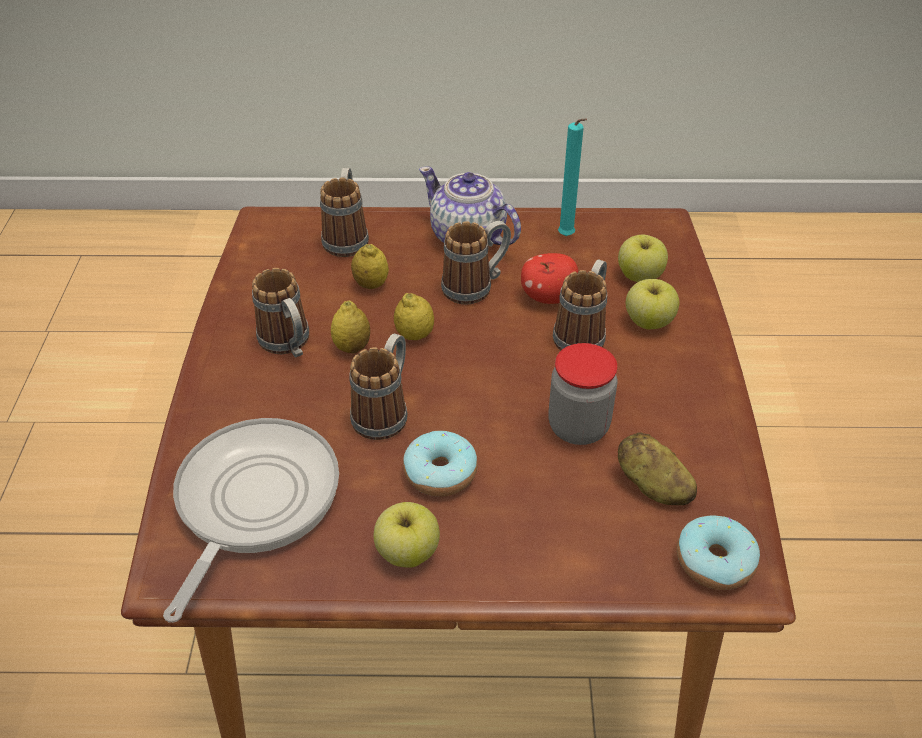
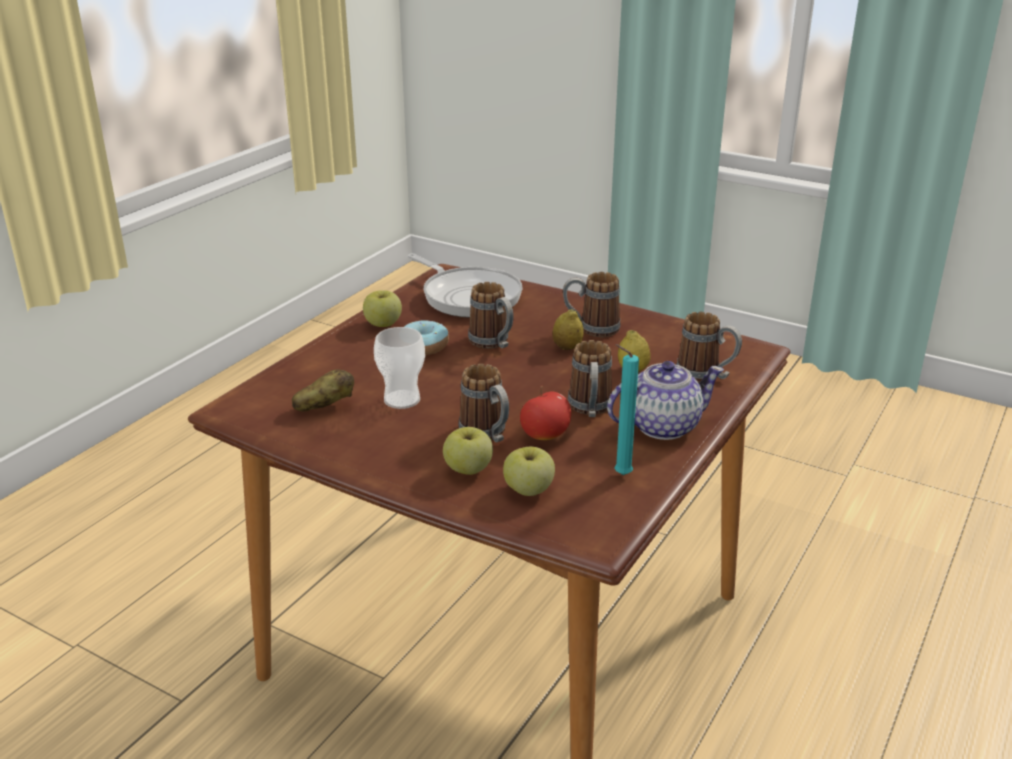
camera: 120 degrees right, 15 degrees down
(414, 335) = (557, 371): lemon -> none
(578, 427) = (402, 399): jar -> cup
(715, 561) = (251, 404): donut -> none

